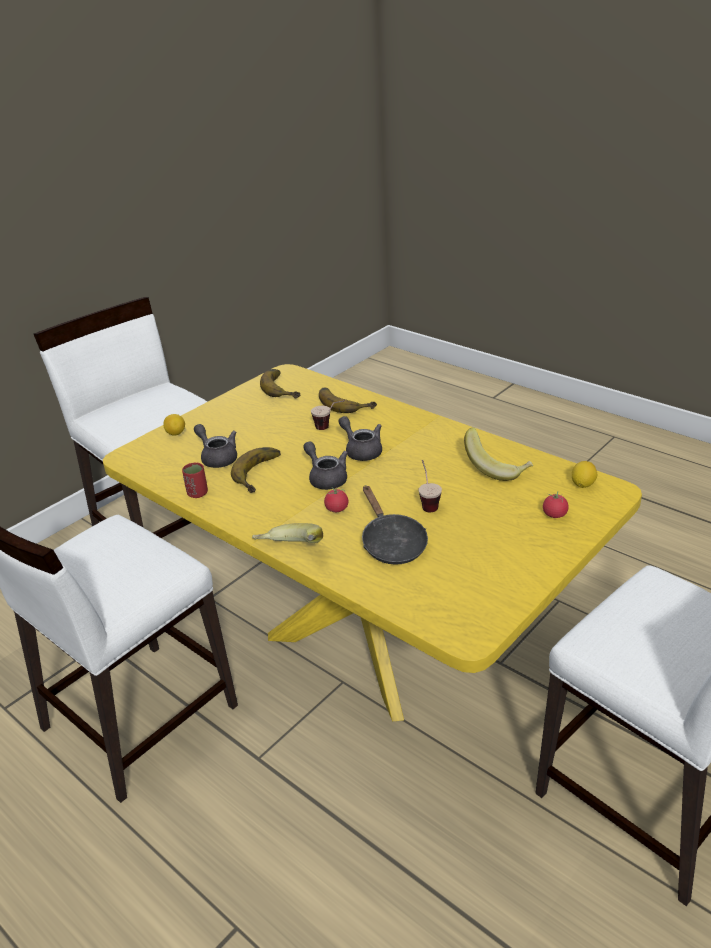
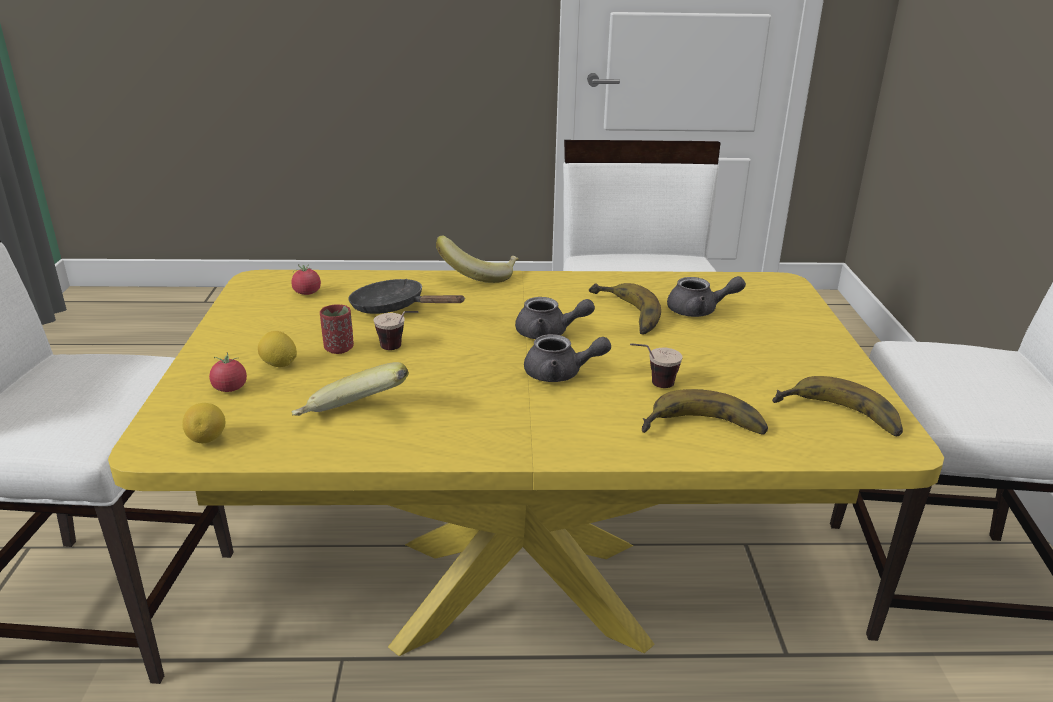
camera: 135 degrees right, 5 degrees down
(176, 433) = (798, 314): lemon -> lemon (279, 365)
(197, 493) = (644, 281): red cup -> red cup (339, 348)
(337, 509) = (489, 314): tomato -> tomato (307, 293)

